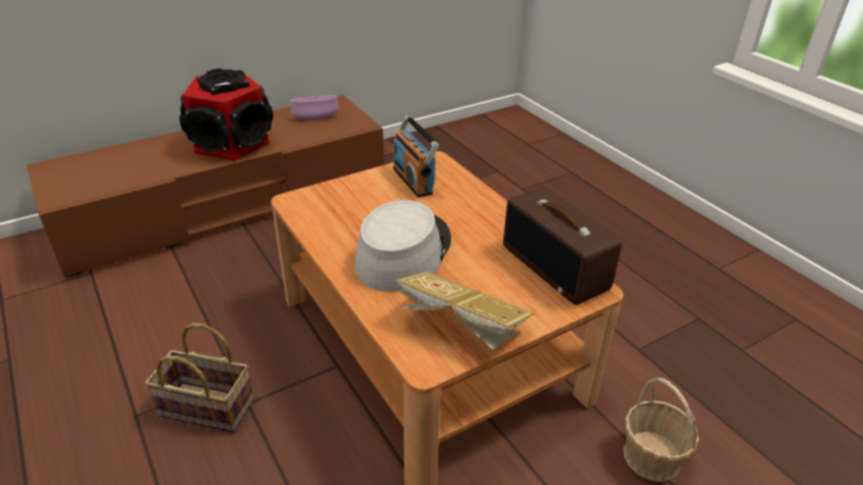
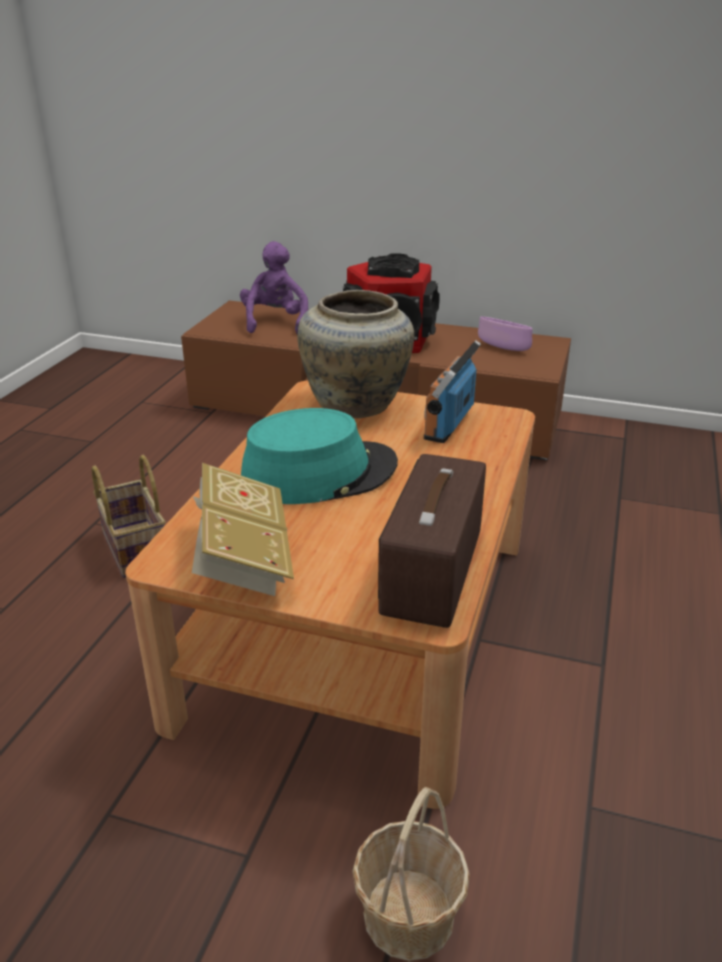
camera: 50 degrees right, 5 degrees down
(111, 166) = (275, 322): none -> purple plush toy
(341, 196) = (357, 405): none -> beige vase
(403, 252) = (319, 473): grey hat -> turquoise hat

